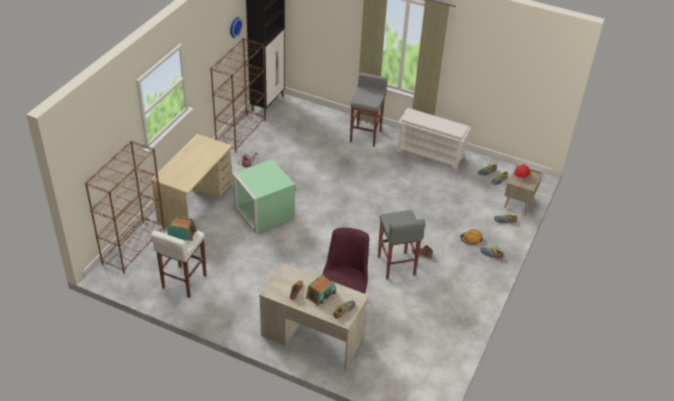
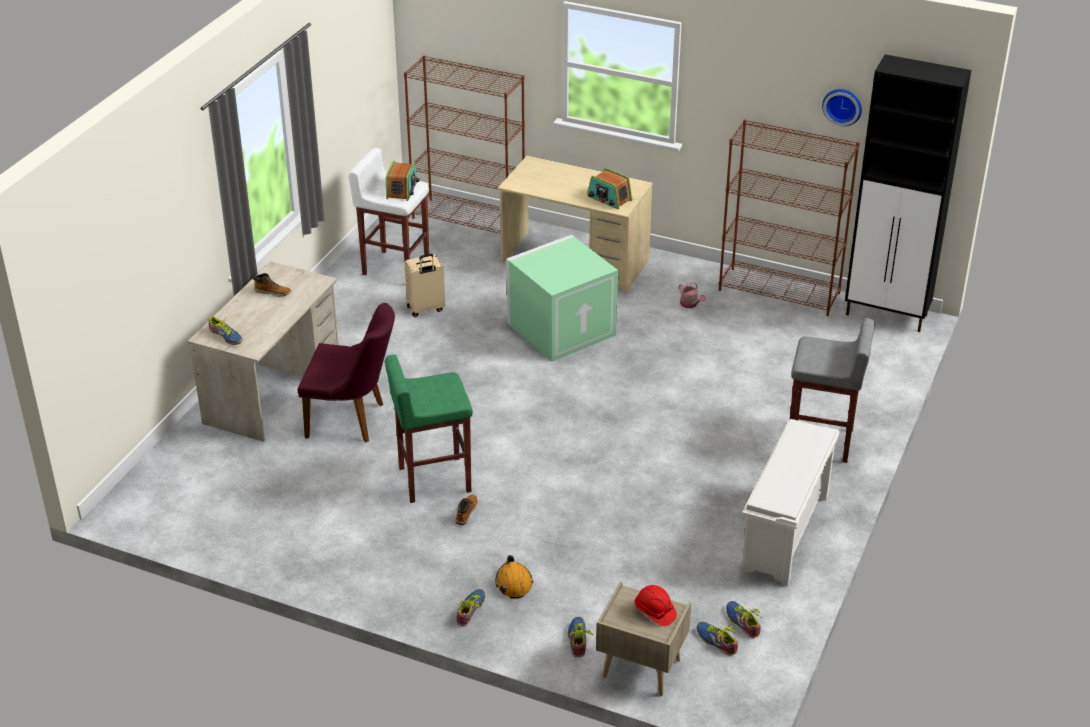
camera: 90 degrees right, 5 degrees down
(234, 267) = (426, 309): none -> beige suitcase
(321, 295) = (262, 314): radio -> radio (609, 198)
(396, 266) = (433, 479): grey stool -> green stool

